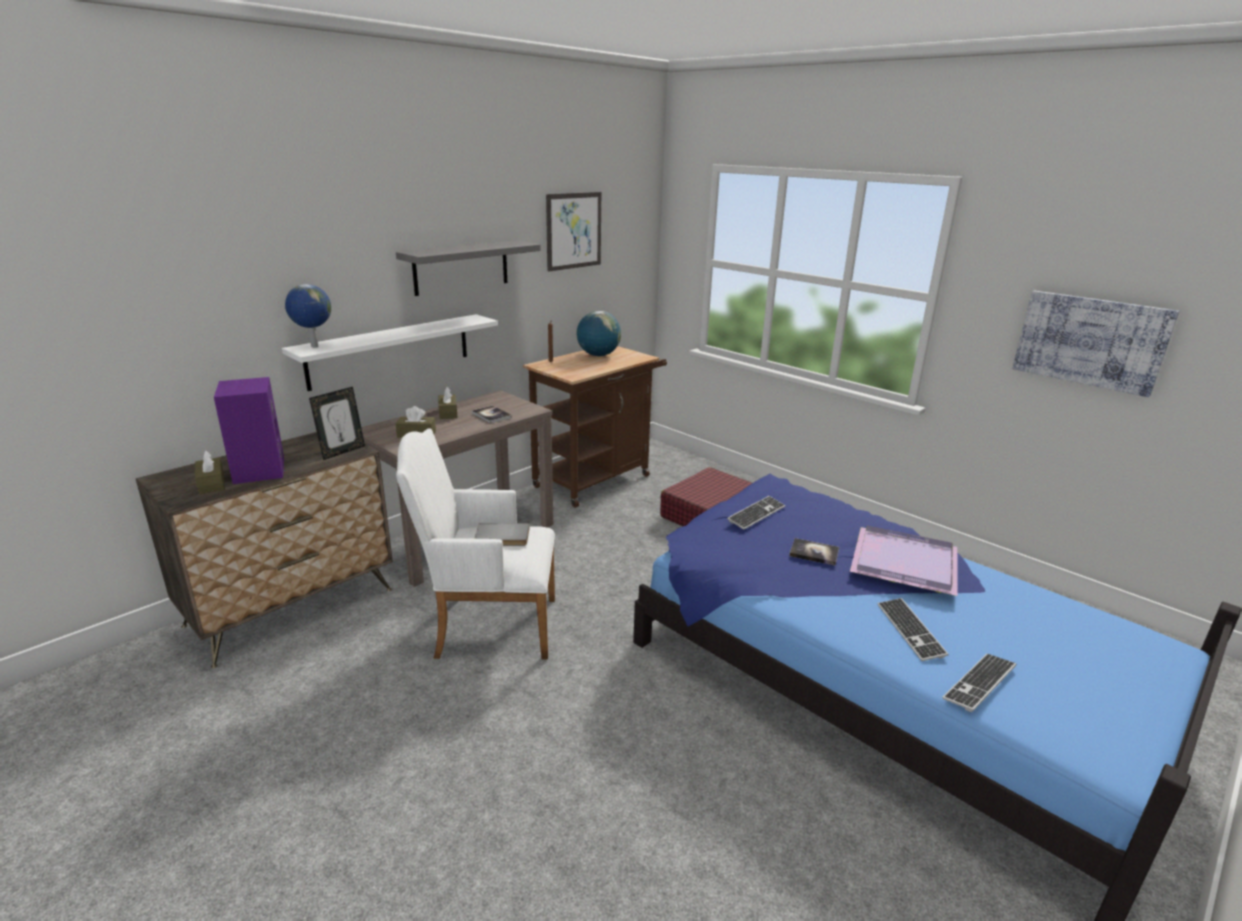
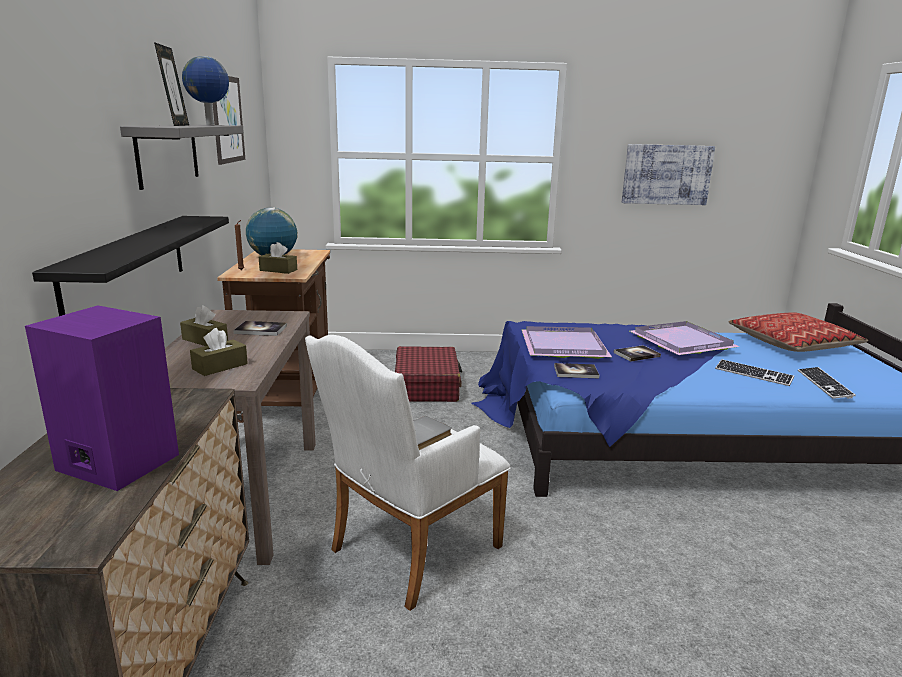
camera: 45 degrees left, 5 degrees down
(211, 483) = (77, 505): brown tissue box -> brown tissue box (278, 270)
(314, 346) = (84, 262): globe -> globe (210, 124)
(342, 452) = (189, 404): picture frame -> picture frame (177, 125)
(390, 351) = (128, 268): white shelf -> black shelf
(710, 542) = (576, 372): none -> book
(756, 514) = (562, 345): keyboard -> purple tray
(1080, 629) = (792, 343): none -> pillow

